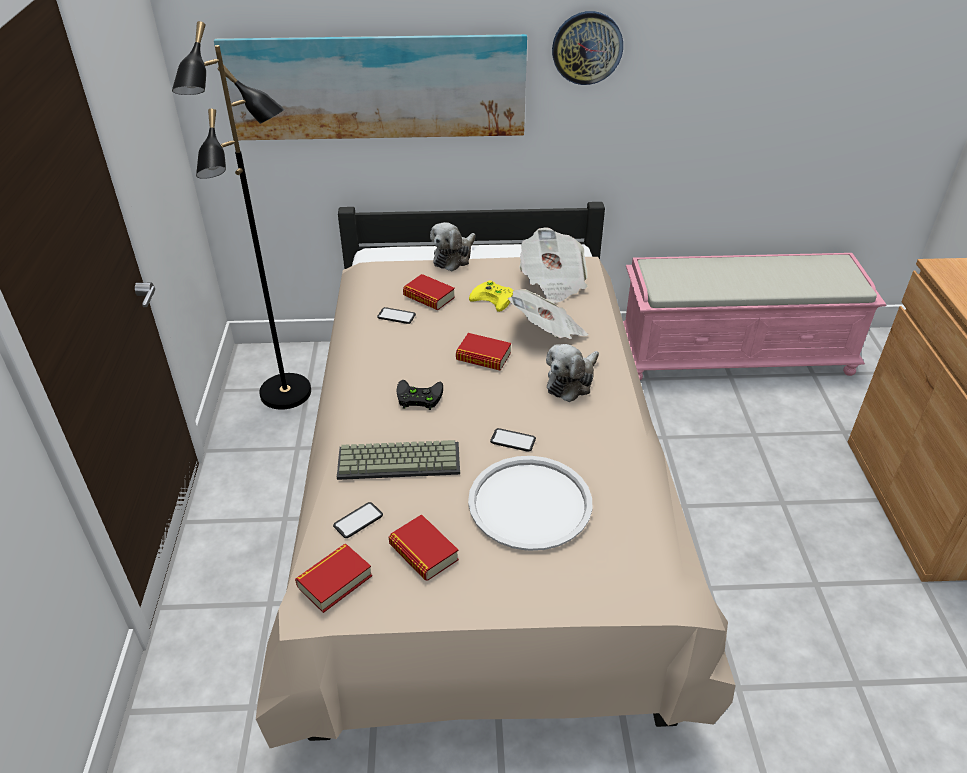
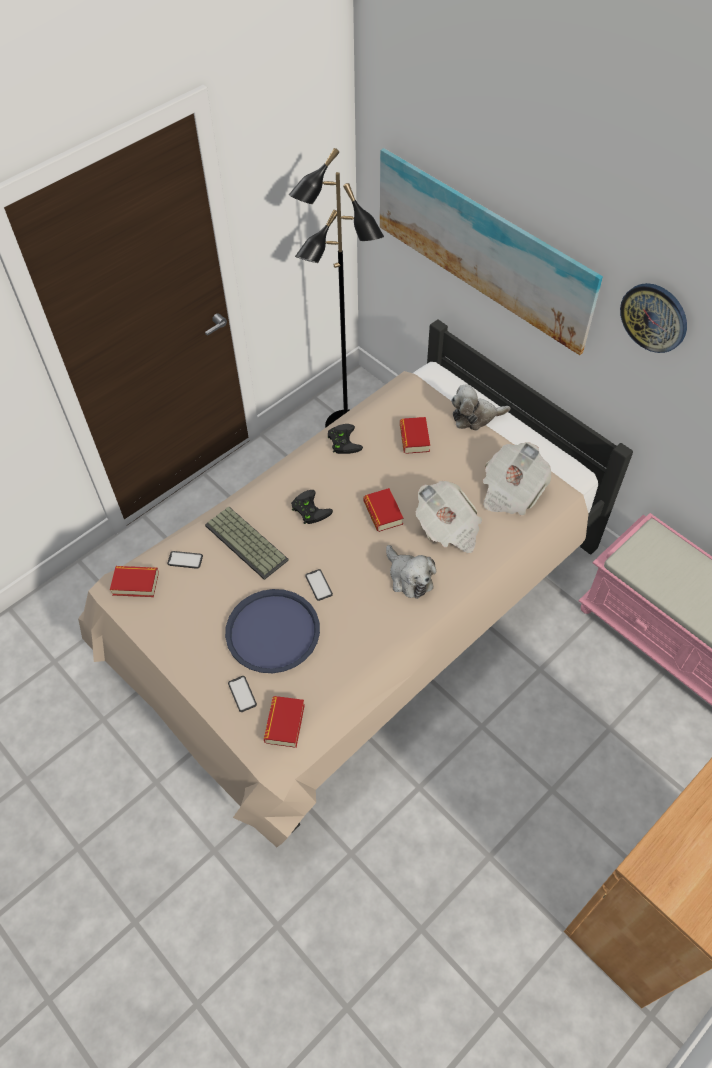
camera: 50 degrees right, 15 degrees up
(370, 335) = (342, 441): none -> black game controller
(396, 316) = (375, 438): phone -> phone (242, 694)
(423, 552) = (189, 607): book -> book (284, 723)
(494, 298) = (453, 473): yellow game controller -> none
(529, 503) = (272, 631): white tray -> blue tray
(571, 382) = (409, 577): plush toy -> plush toy turned 120 degrees counterclockwise

